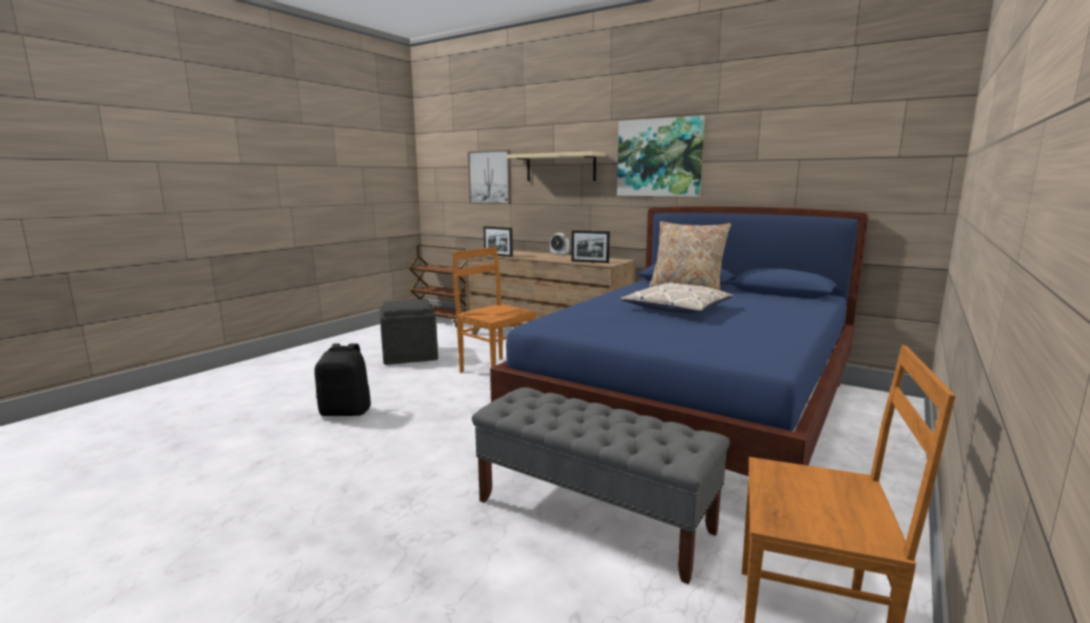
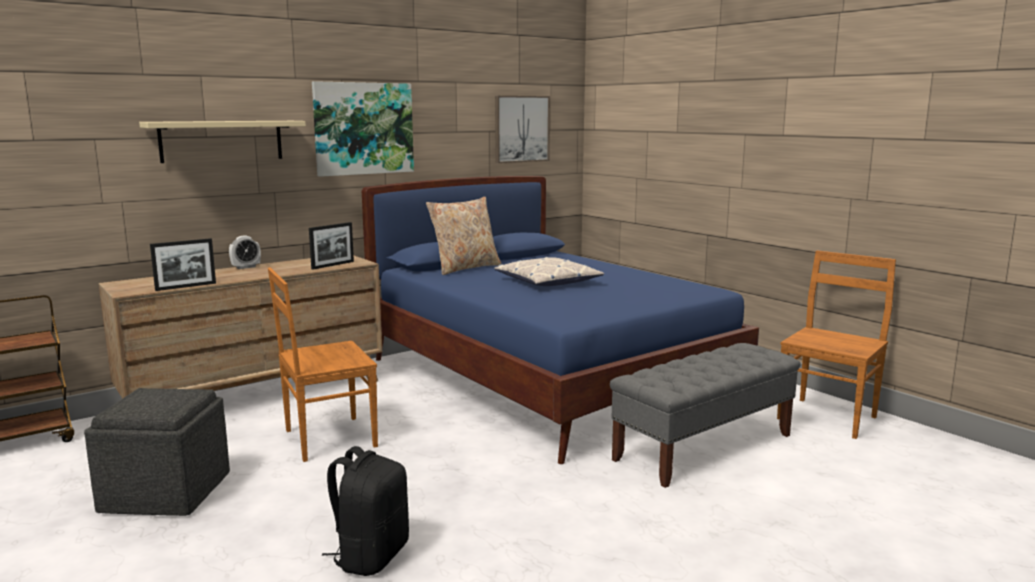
camera: 70 degrees left, 0 degrees up
(490, 177) = (71, 159): picture -> picture (521, 129)

